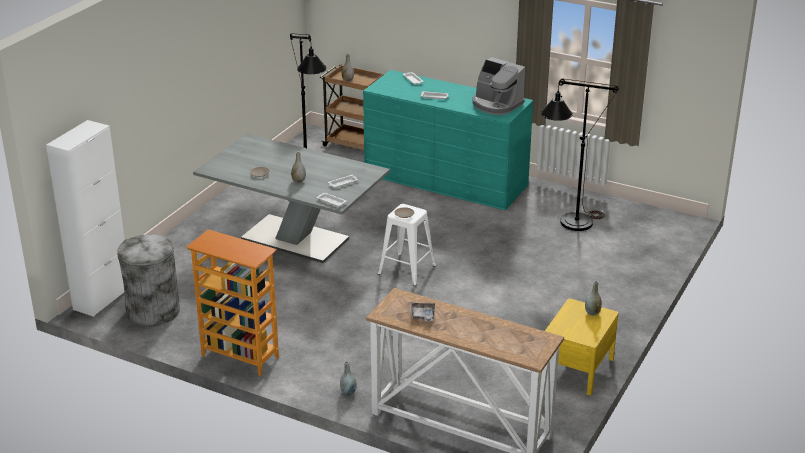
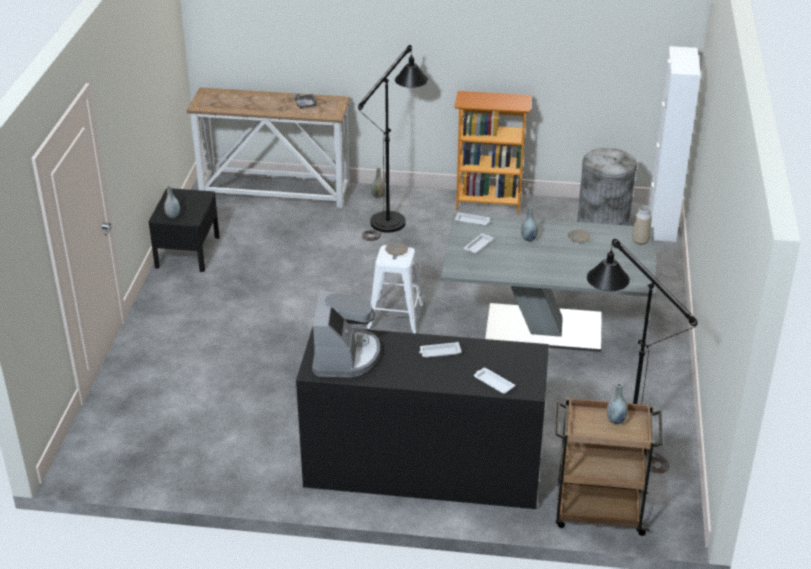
camera: 160 degrees right, 5 degrees up
(215, 164) = (640, 241): none -> vase
(445, 180) = (423, 468): turquoise dresser -> black dresser
(496, 104) = (345, 356): coffee machine -> coffee machine turned 75 degrees clockwise
(569, 225) = (228, 424): black floor lamp -> black floor lamp (394, 218)
(577, 369) = (187, 252): yellow nightstand -> black nightstand

